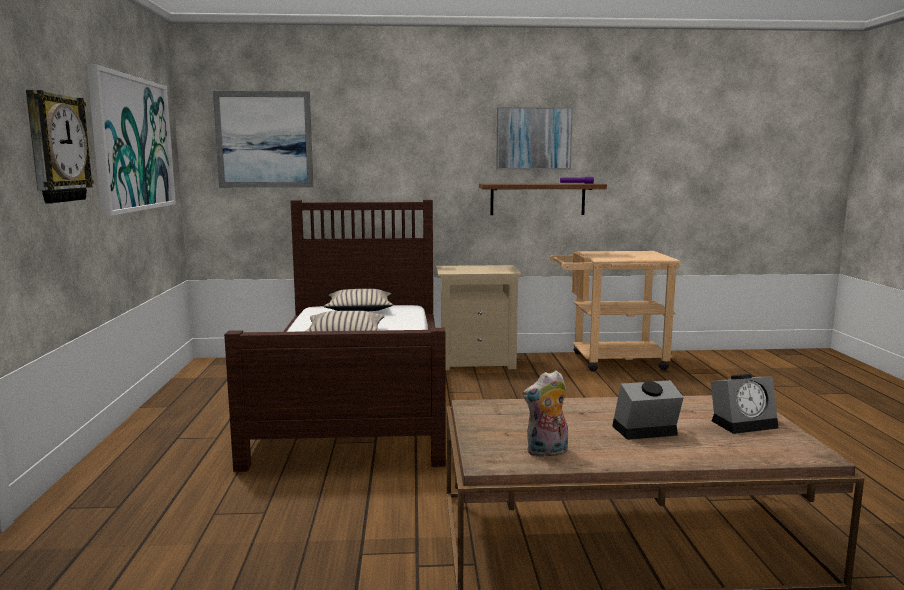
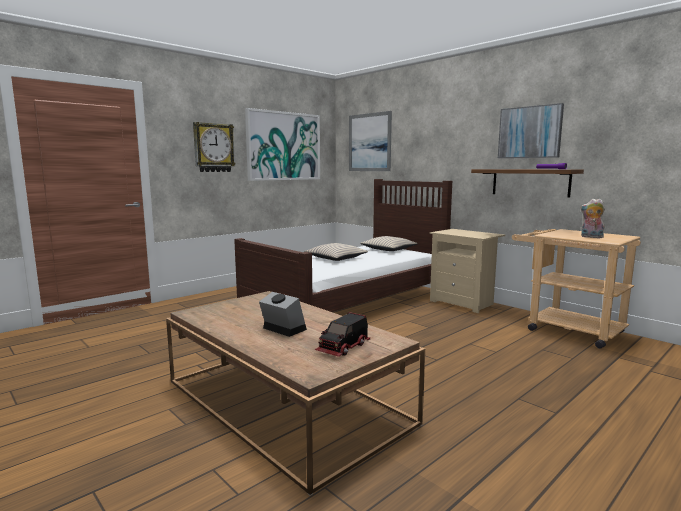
camera: 50 degrees right, 0 degrees up
(547, 452) = (218, 318): plush toy -> plush toy (591, 237)
(744, 423) = (344, 348): alarm clock -> toy truck

